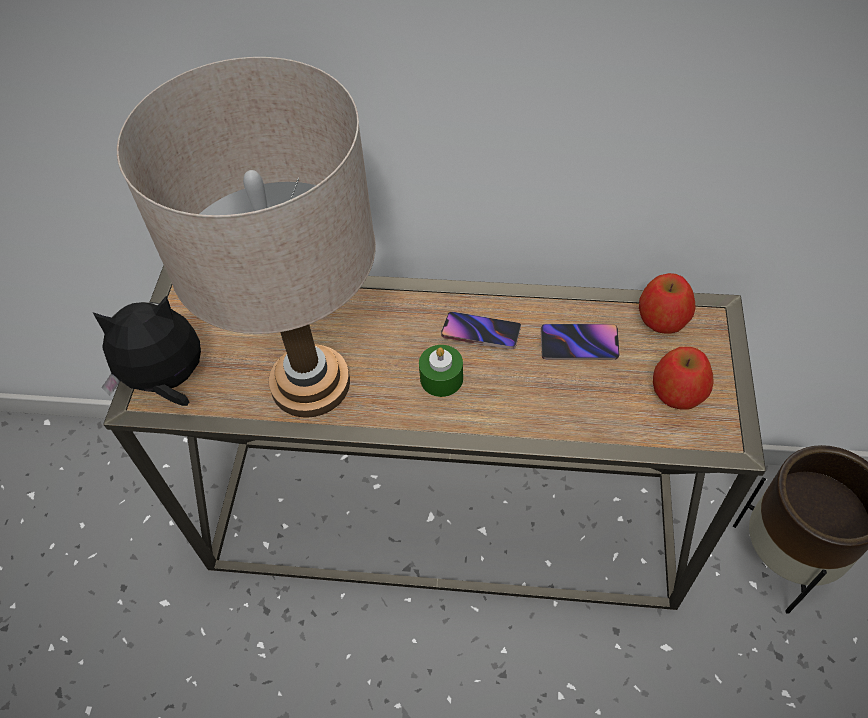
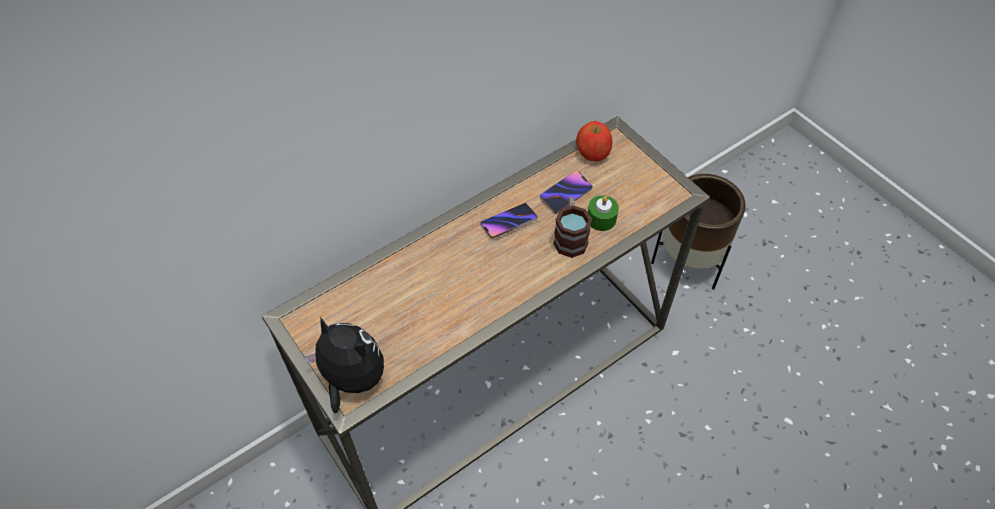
camera: 45 degrees left, 0 degrees up
(167, 381) = (351, 380): plush toy -> plush toy turned 90 degrees clockwise
(310, 384) = (444, 317): beige table lamp -> none
(441, 378) = (514, 261): green candle -> green candle (601, 219)
(532, 395) = (570, 237): none -> mug
(678, 391) = (636, 185): apple -> none

